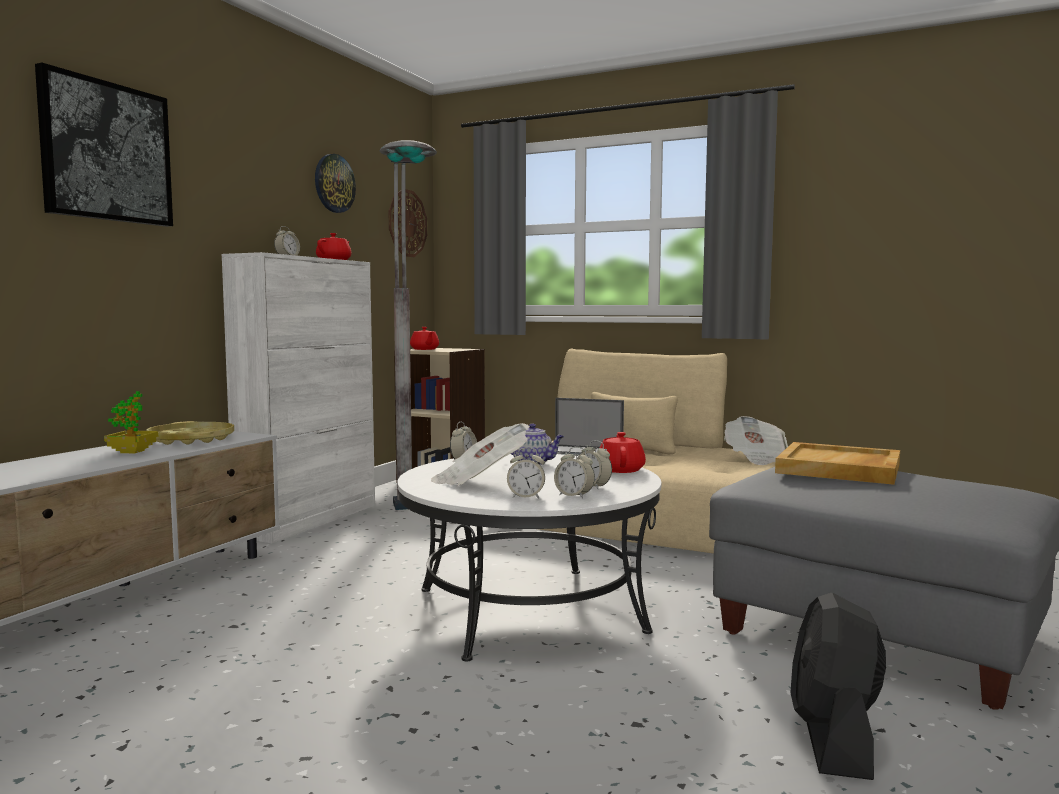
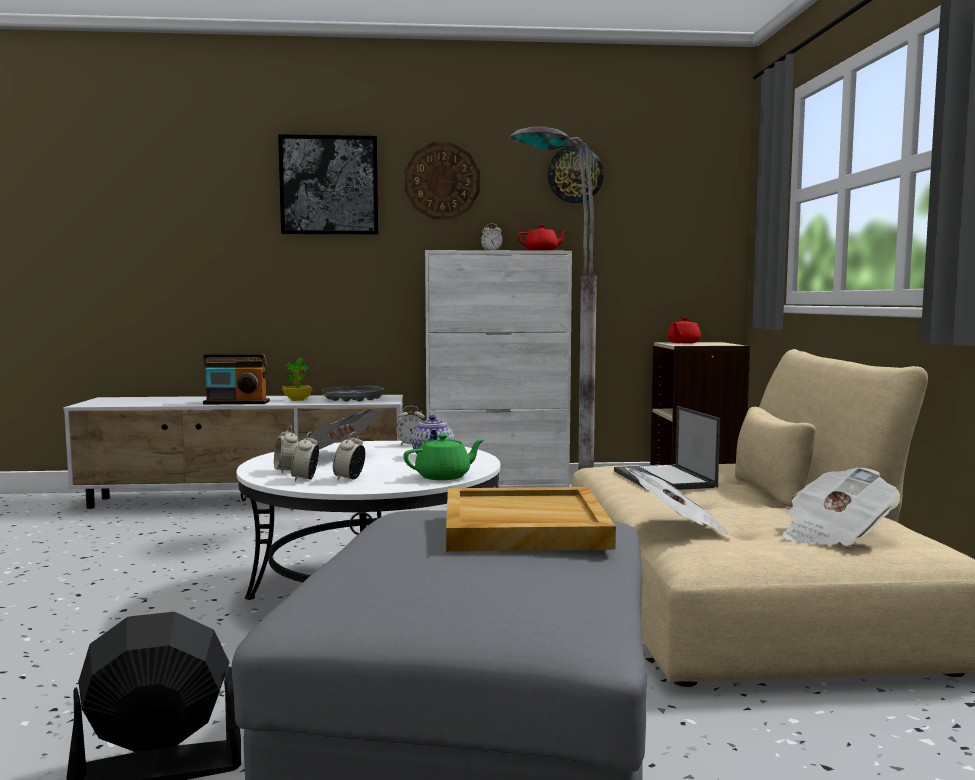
camera: 60 degrees right, 0 degrees up
(76, 468) = (236, 403): none -> radio
(191, 439) = (353, 399): yellow tray -> grey tray
(407, 223) = (695, 202): wall clock -> wall clock (442, 181)
(621, 469) = (444, 476): red teapot -> green teapot
(710, 474) = (678, 528): none -> newspaper

